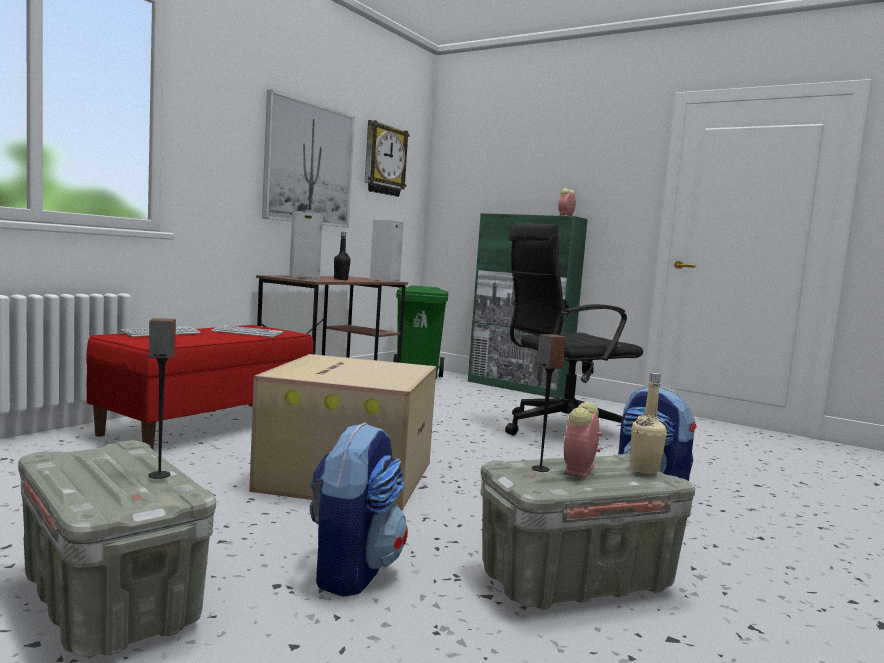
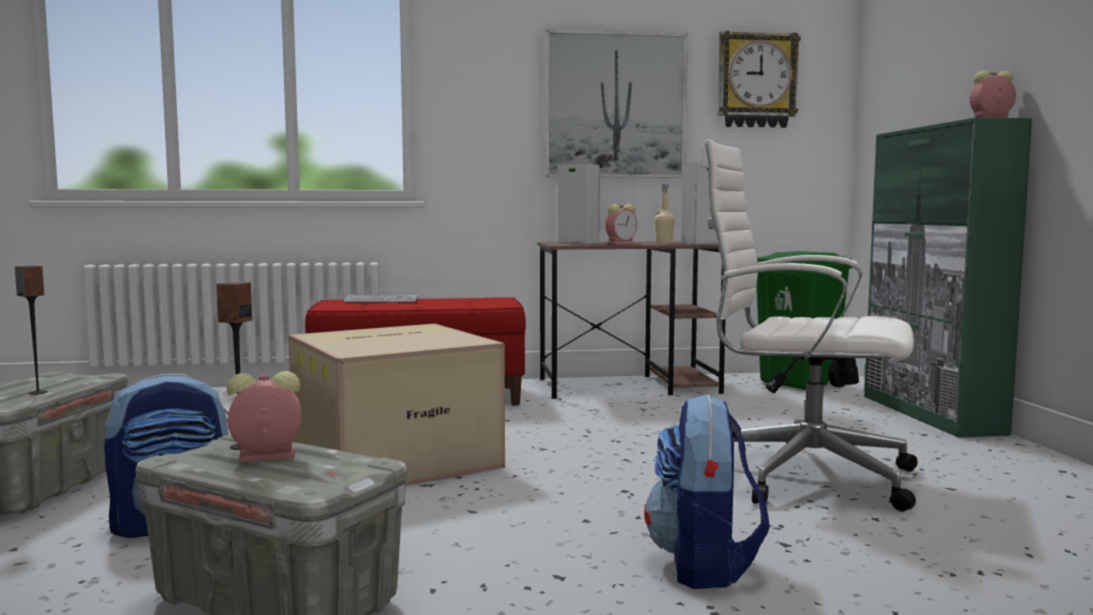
camera: 50 degrees right, 0 degrees up
(247, 333) = (460, 303): keyboard -> none
(341, 279) = (621, 243): black bottle -> alarm clock
(561, 431) = (802, 475): black office chair -> white office chair
(644, 469) = (327, 474): beige bottle -> beige bottle (664, 243)

